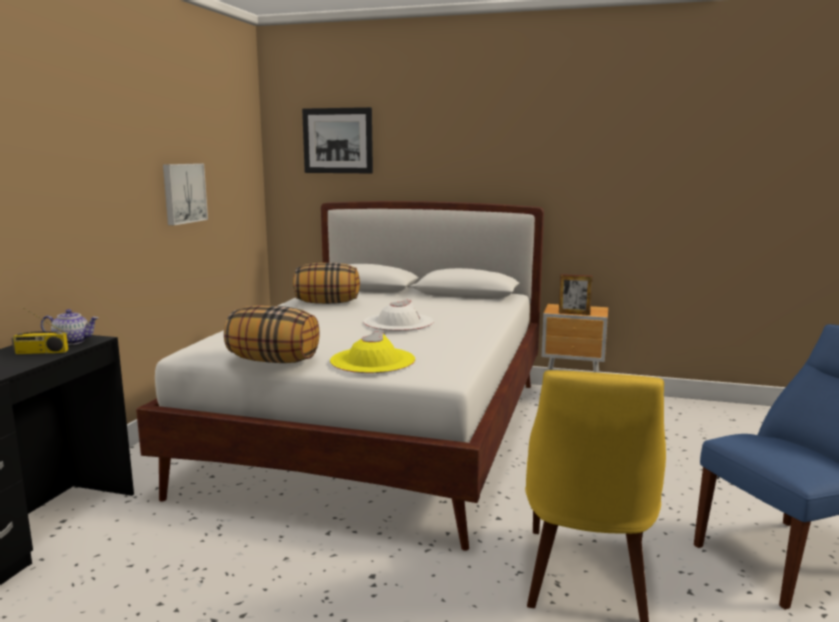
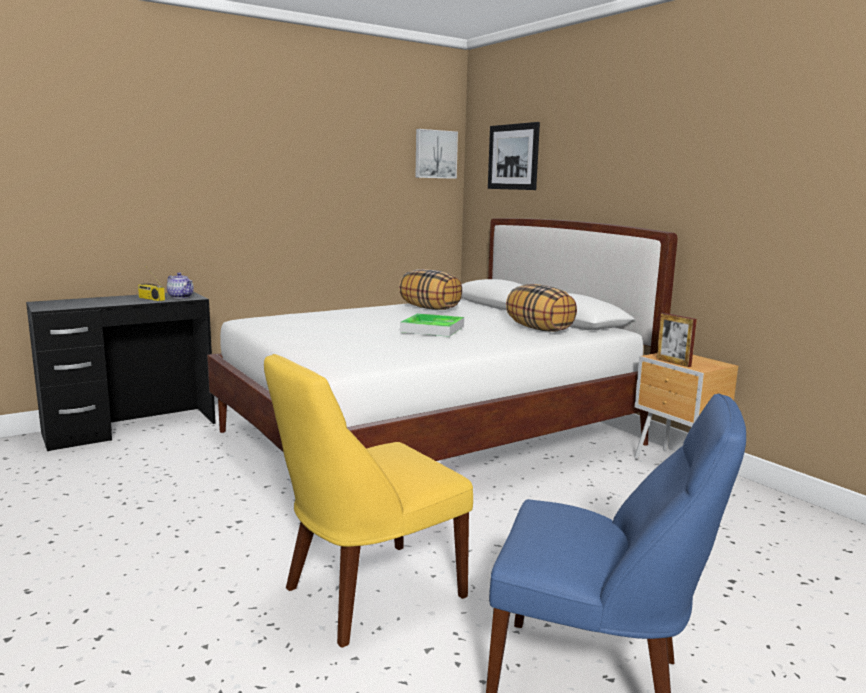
camera: 40 degrees right, 0 degrees up
(183, 193) = (347, 199): picture -> picture (435, 154)
(274, 361) = (271, 333): pillow -> pillow (539, 329)
(372, 360) = (326, 347): yellow hat -> none
(398, 322) = (432, 329): white hat -> tray

